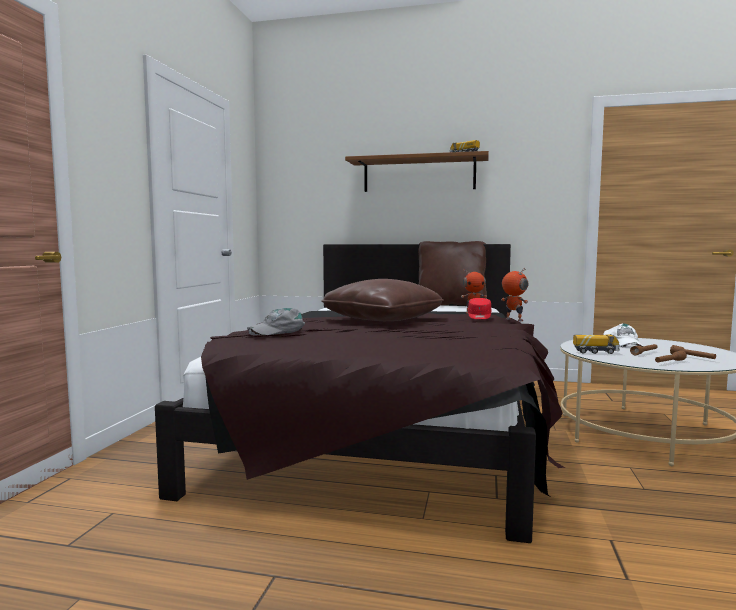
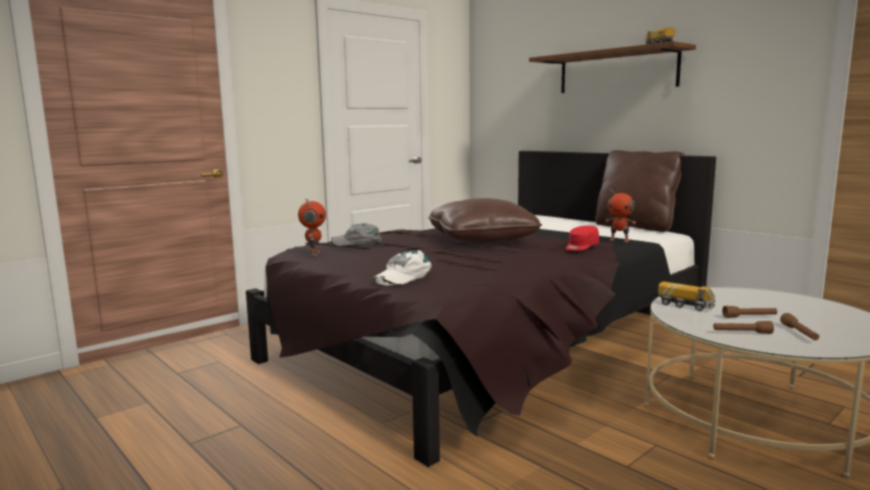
camera: 35 degrees right, 5 degrees up
(513, 320) = (605, 255): toy robot -> toy robot (313, 254)
(622, 343) = (763, 301): white cap -> white cap (402, 277)

